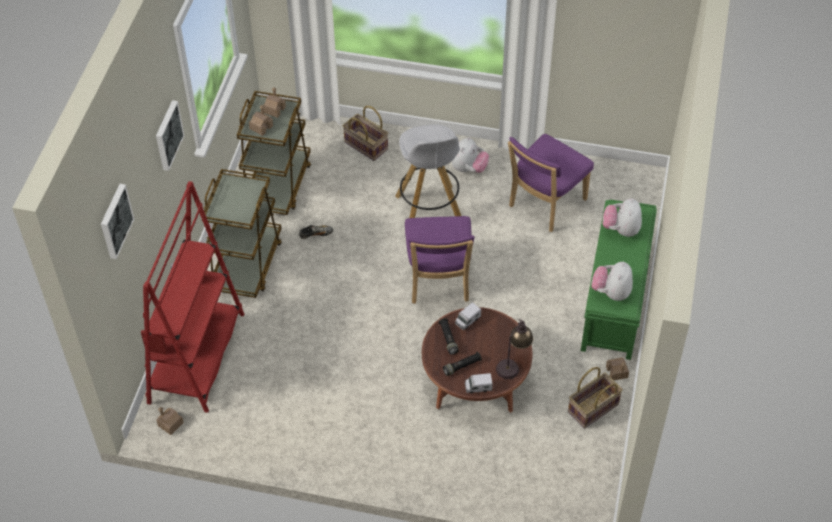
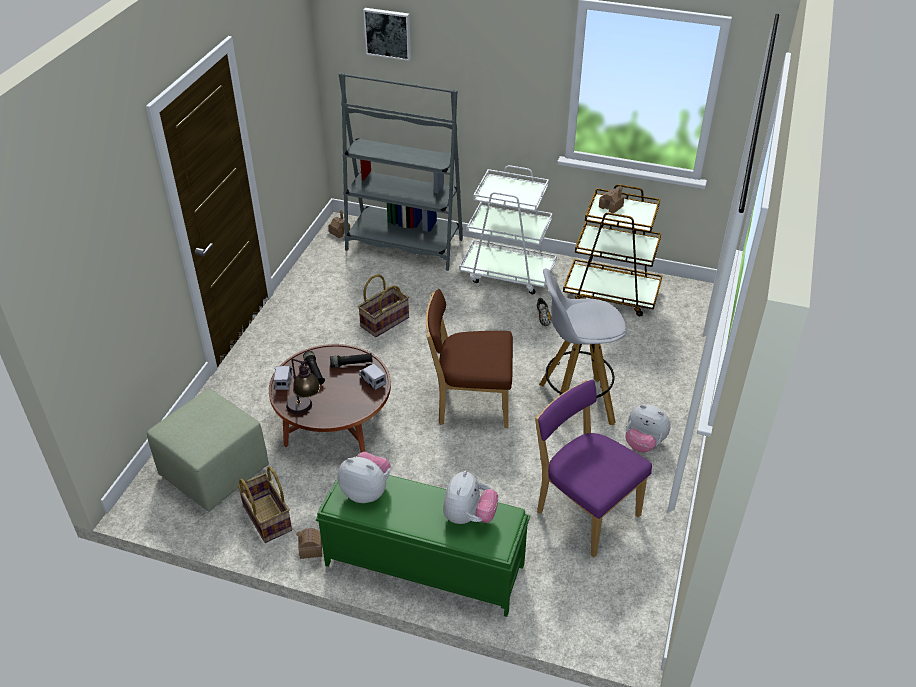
camera: 95 degrees right, 10 degrees down
(167, 135) = (512, 75): picture -> none
(197, 358) = (404, 245): red bookcase -> grey bookcase
(247, 264) = (508, 273): brown cart -> white cart
(274, 109) = (637, 215): toy house -> none
(365, 146) = (674, 358): basket -> basket (384, 321)
(438, 282) = (470, 403): purple chair -> brown chair
(549, 460) = (215, 471): none -> green ottoman
(621, 230) = (469, 517): plush toy -> plush toy turned 90 degrees clockwise

